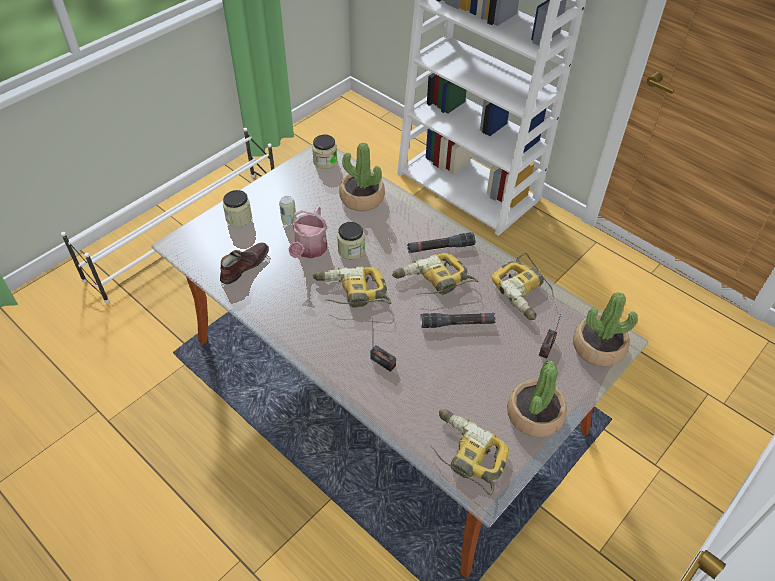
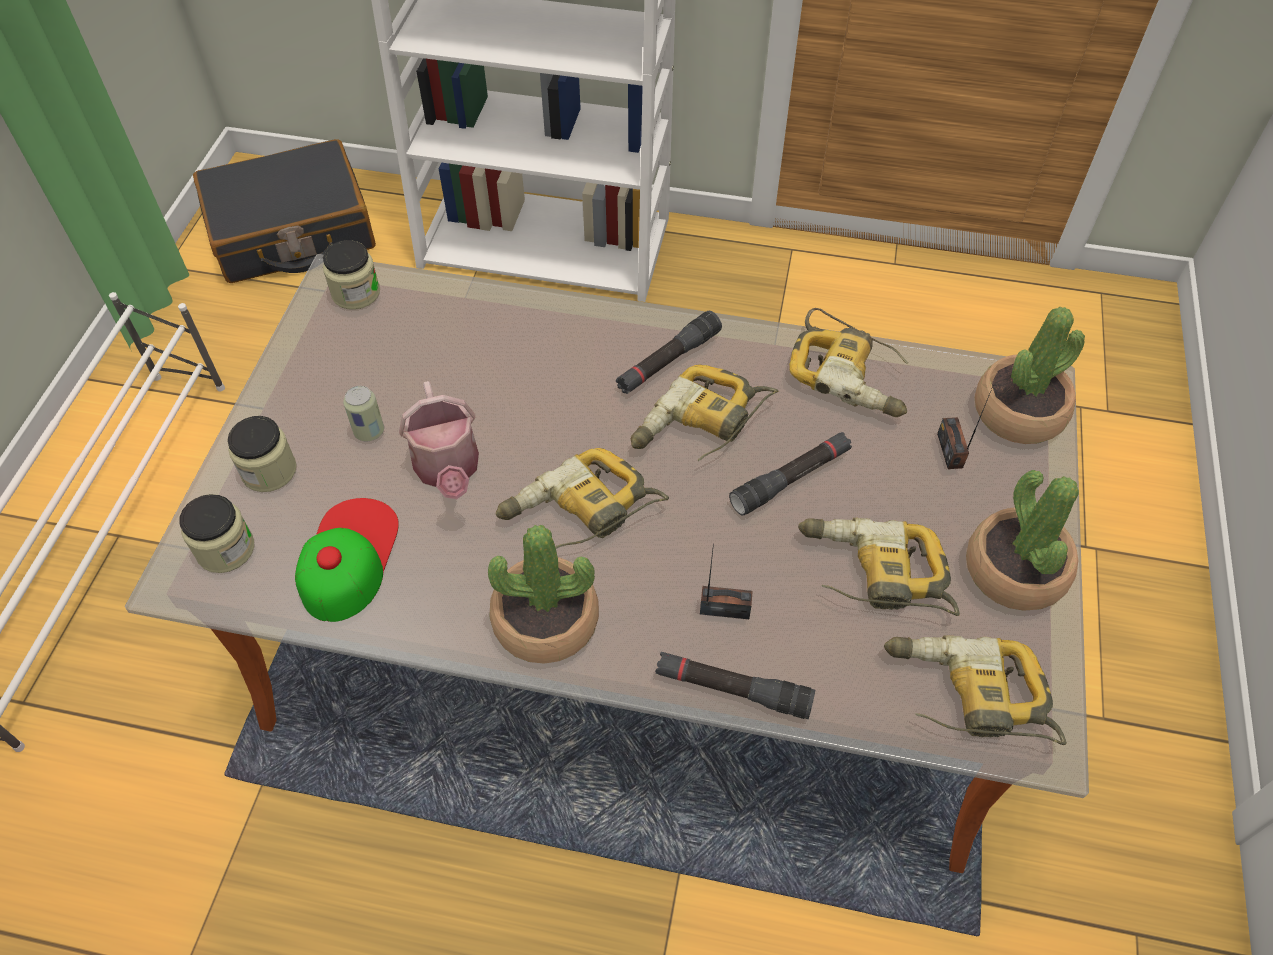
camera: 30 degrees left, 5 degrees up
(244, 266) = (348, 557): brown shoe -> cap
(351, 135) = (292, 232): none -> black suitcase
(351, 250) = (523, 435): jar -> jar (226, 549)
(360, 396) = (733, 690): none -> black flashlight
(362, 198) = (472, 333): potted plant -> potted plant (545, 621)
(463, 382) = (873, 574): none -> power drill

